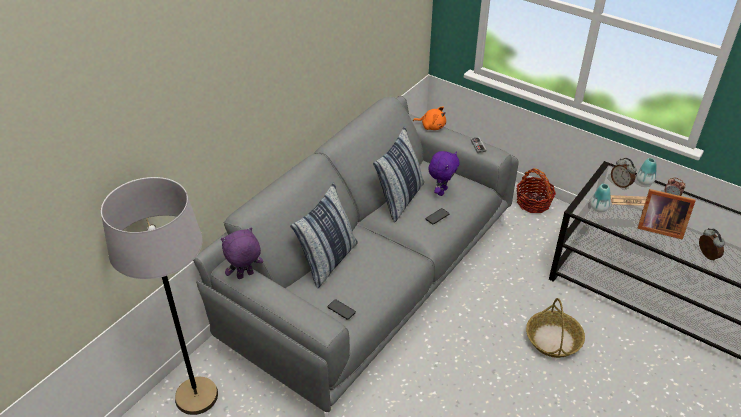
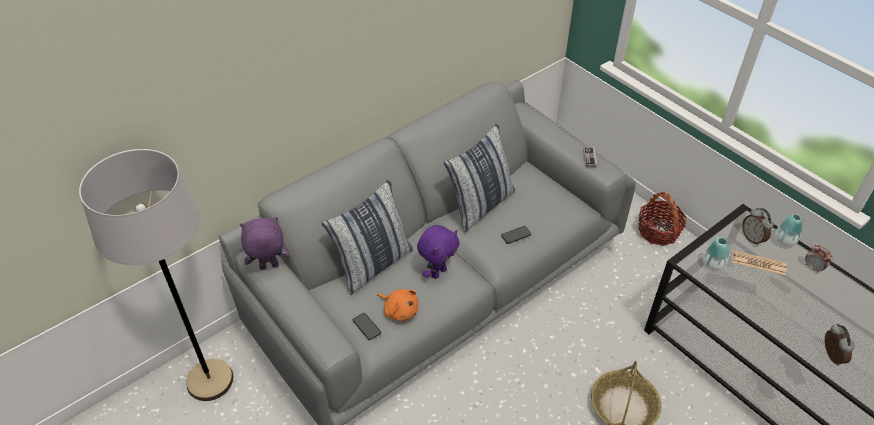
camera: 15 degrees right, 5 degrees up
(431, 126) = (543, 124): orange plush toy -> orange plush toy (400, 310)
(441, 191) = (532, 204): purple plush toy -> purple plush toy (438, 272)
(658, 227) = (781, 304): picture frame -> none

